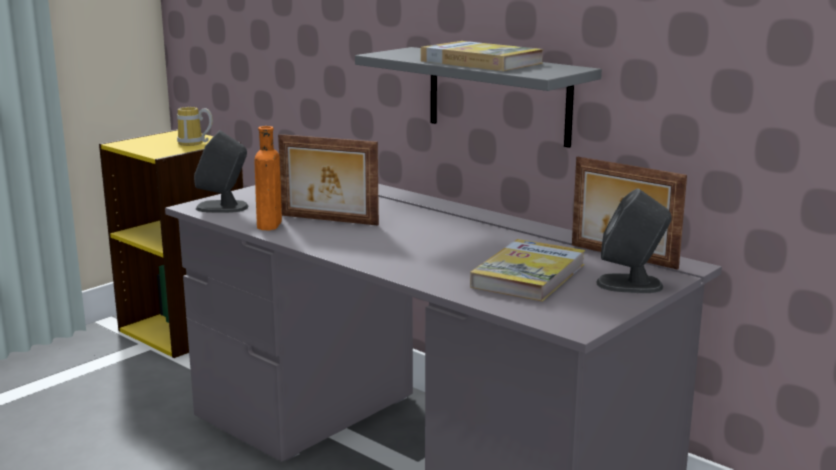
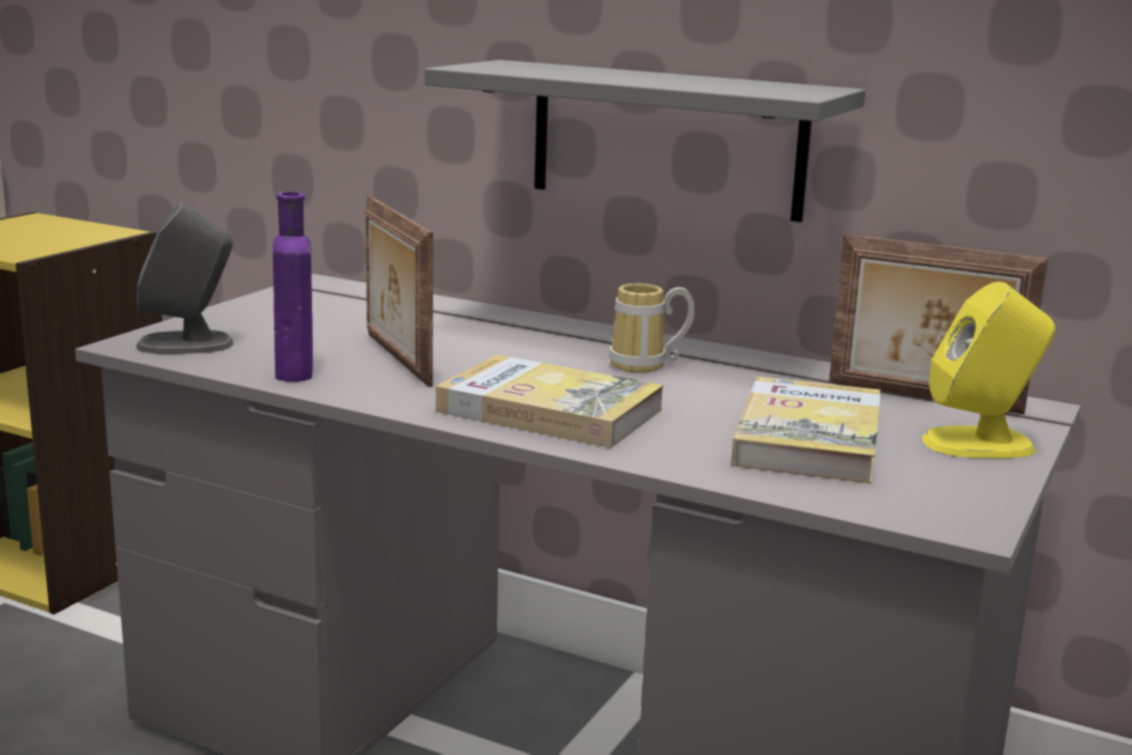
camera: 15 degrees left, 0 degrees up
(193, 144) = (73, 236): mug -> mug (646, 366)
(269, 225) = (295, 373): orange bottle -> purple bottle
(328, 220) = (395, 359): picture frame -> picture frame turned 60 degrees clockwise
(481, 62) = (659, 79): book -> book (549, 410)
(630, 284) = (980, 444): grey speaker -> yellow speaker

